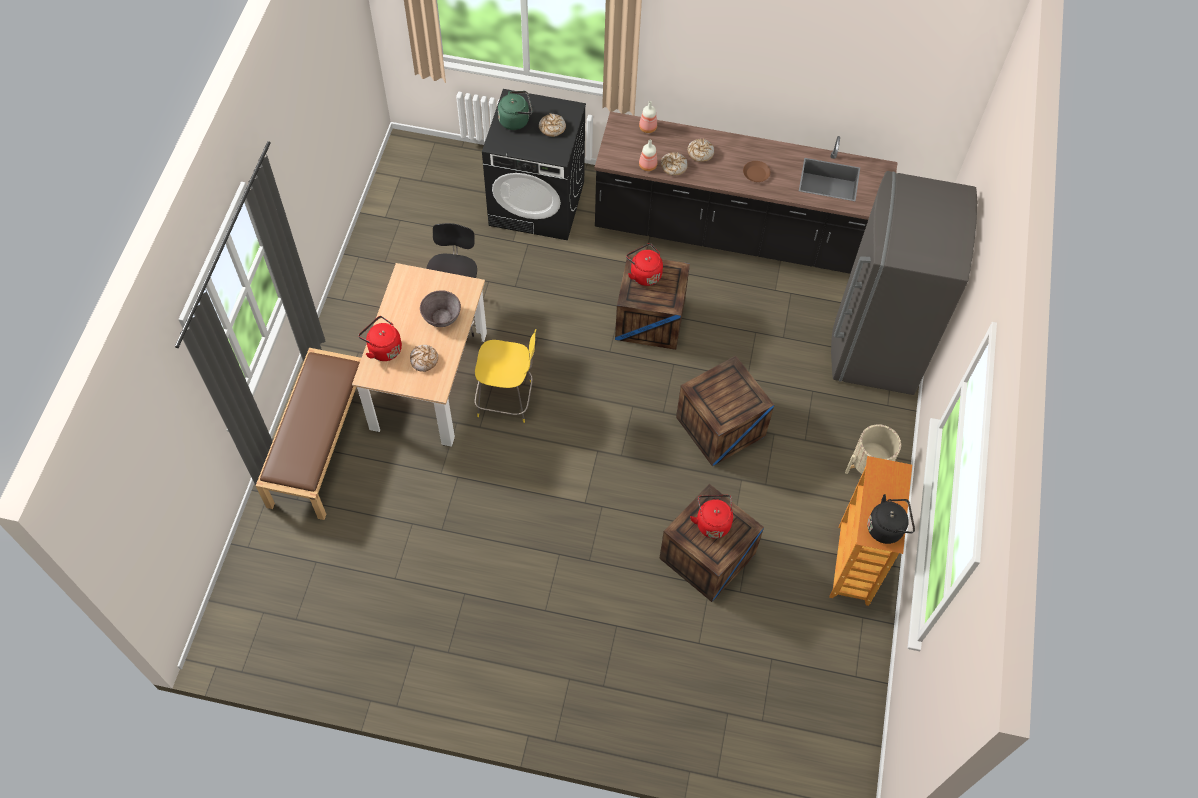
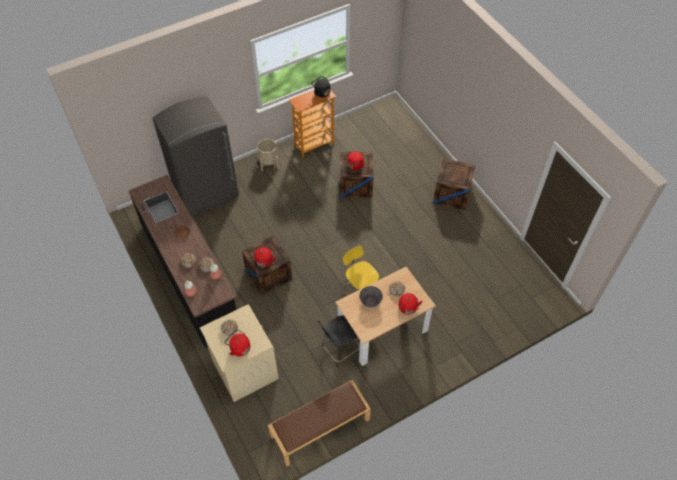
camera: 130 degrees left, 5 degrees down
(320, 443) = (452, 344): brown bench -> brown bench (319, 428)
(516, 120) = (239, 348): green kettle -> red kettle
(537, 203) = (244, 369): black washing machine -> beige washing machine
(720, 426) = (297, 216): crate -> crate (451, 194)

